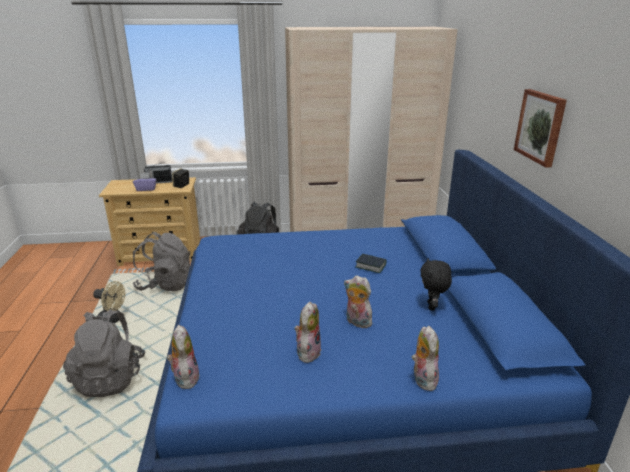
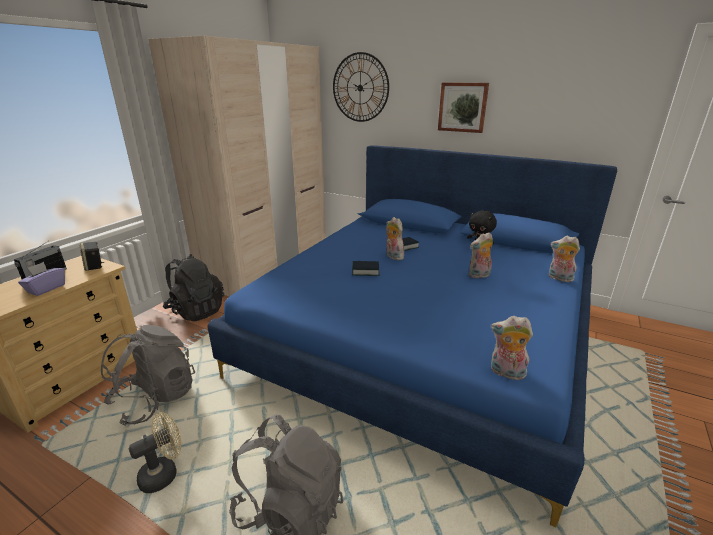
camera: 55 degrees left, 0 degrees up
(290, 264) = (365, 271): none -> book
(307, 352) = (505, 304): plush toy -> plush toy (393, 256)
(476, 80) = (360, 88): none -> wall clock

